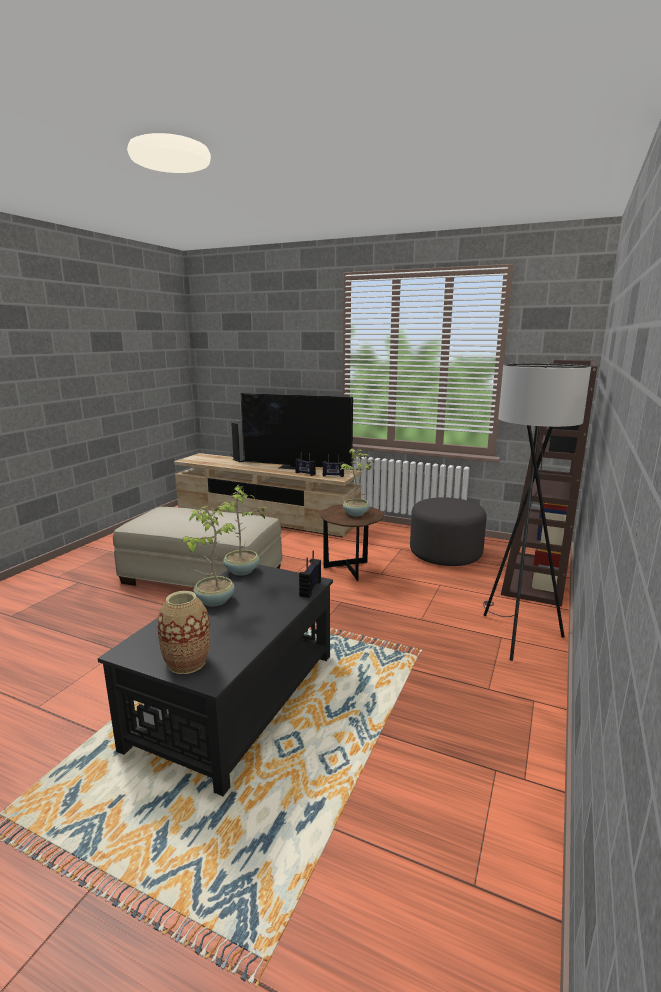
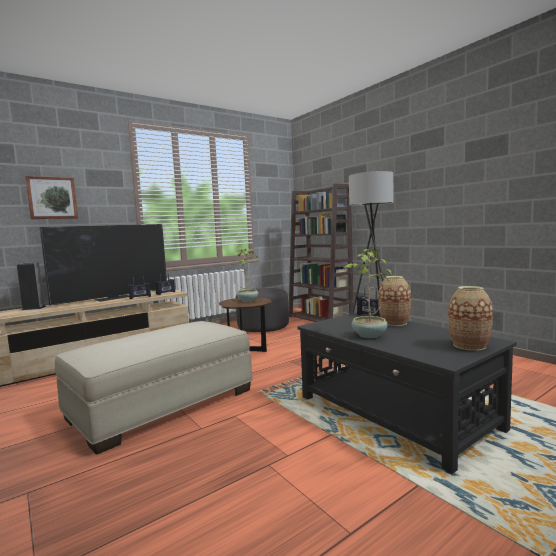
camera: 60 degrees left, 10 degrees down
(242, 571) = (320, 326): potted plant -> none
(273, 362) = (52, 198): none -> picture
(278, 607) = (394, 323): none -> vase

